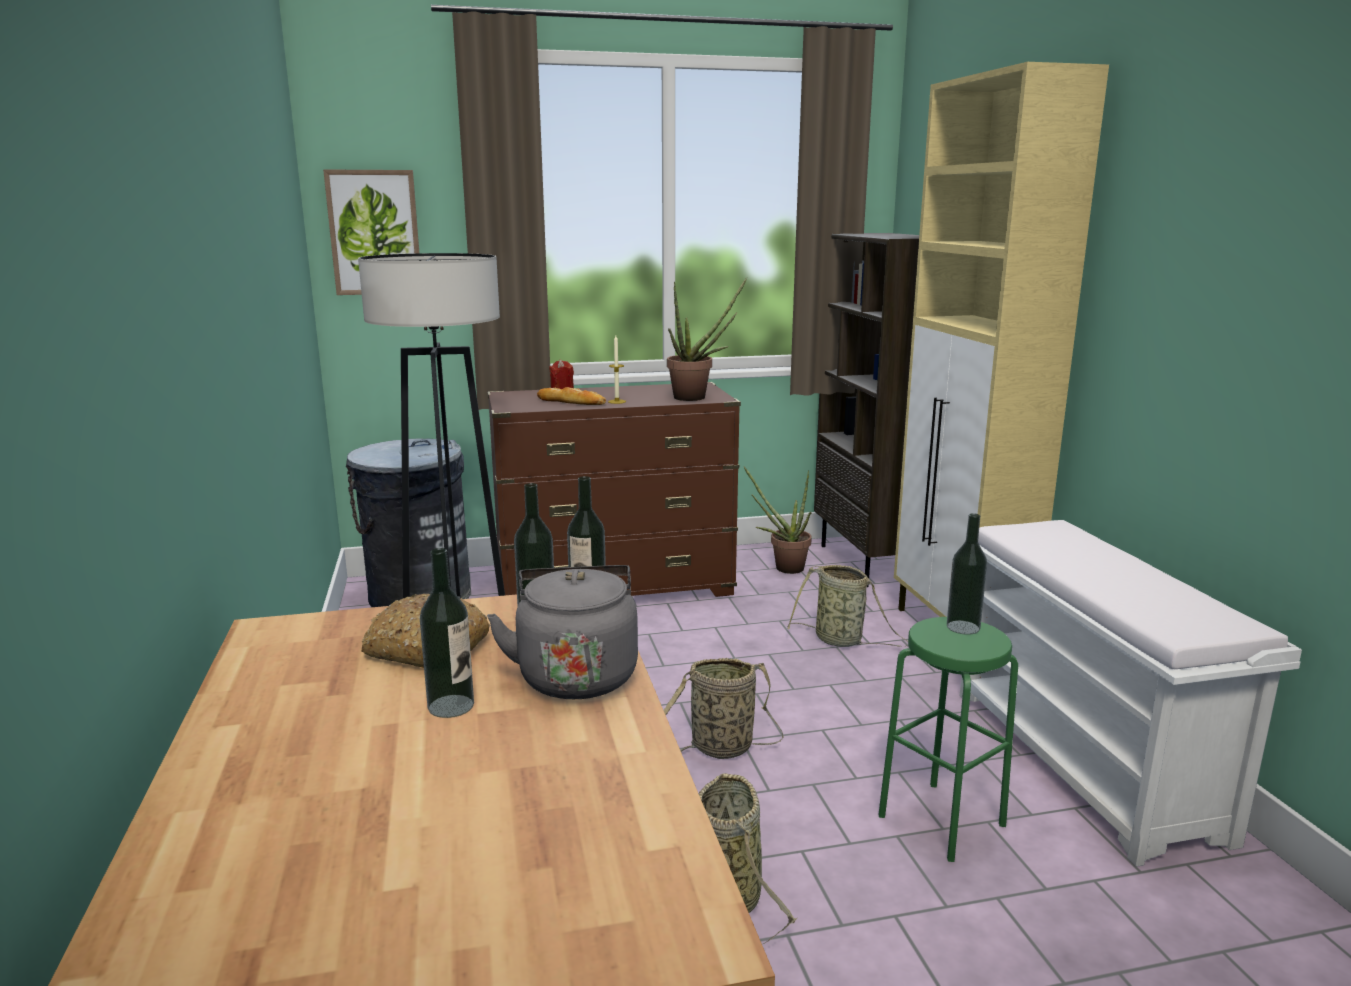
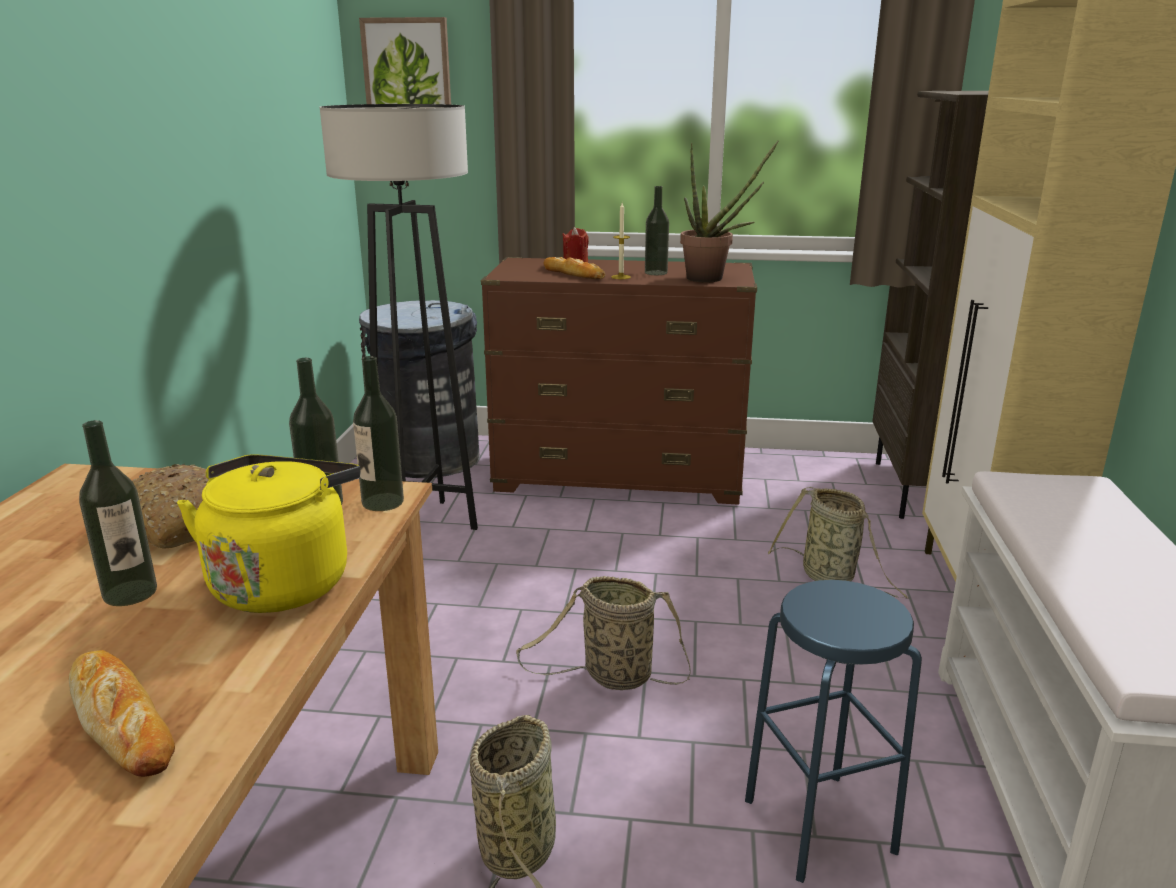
camera: 20 degrees right, 5 degrees up
(566, 789) = (121, 719): none -> bread
(576, 674) = (284, 581): grey kettle -> yellow kettle
(783, 568) = (815, 481): potted plant -> none
(941, 820) = (819, 825): green stool -> blue stool
(963, 627) = (861, 600): bottle -> bottle (656, 273)

